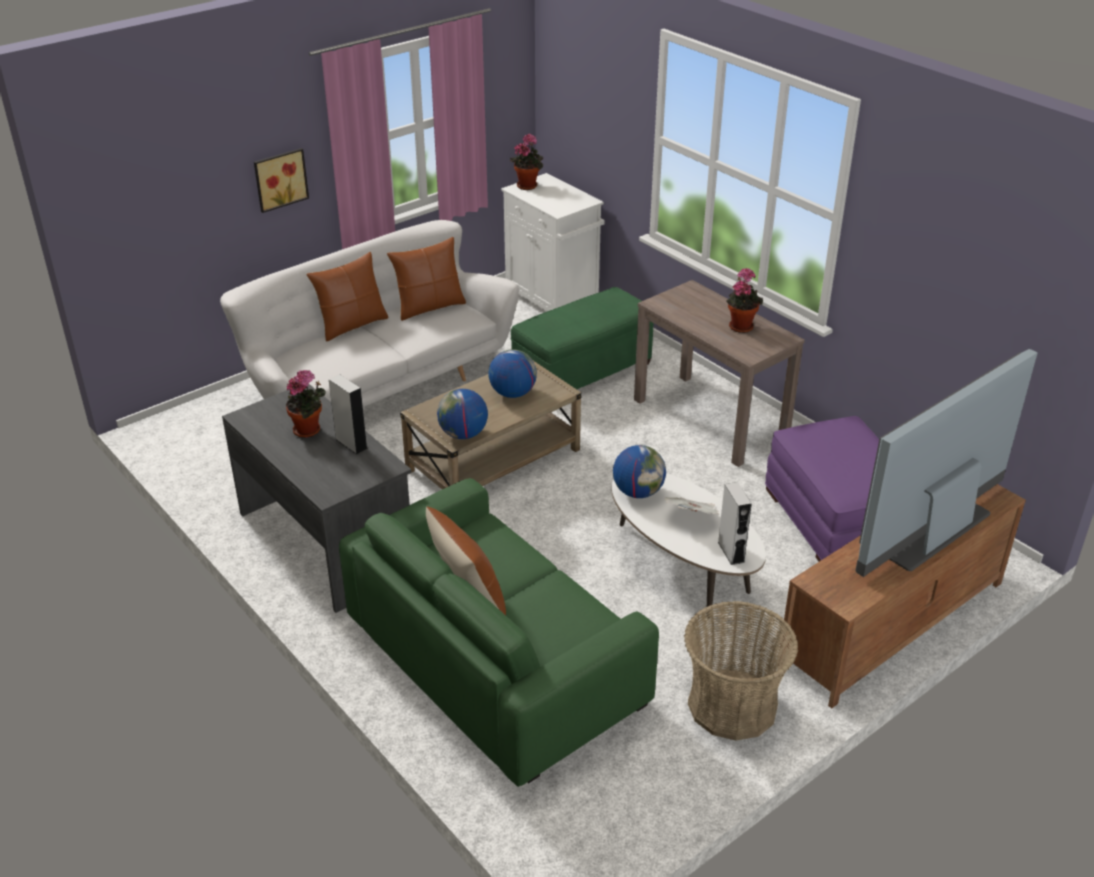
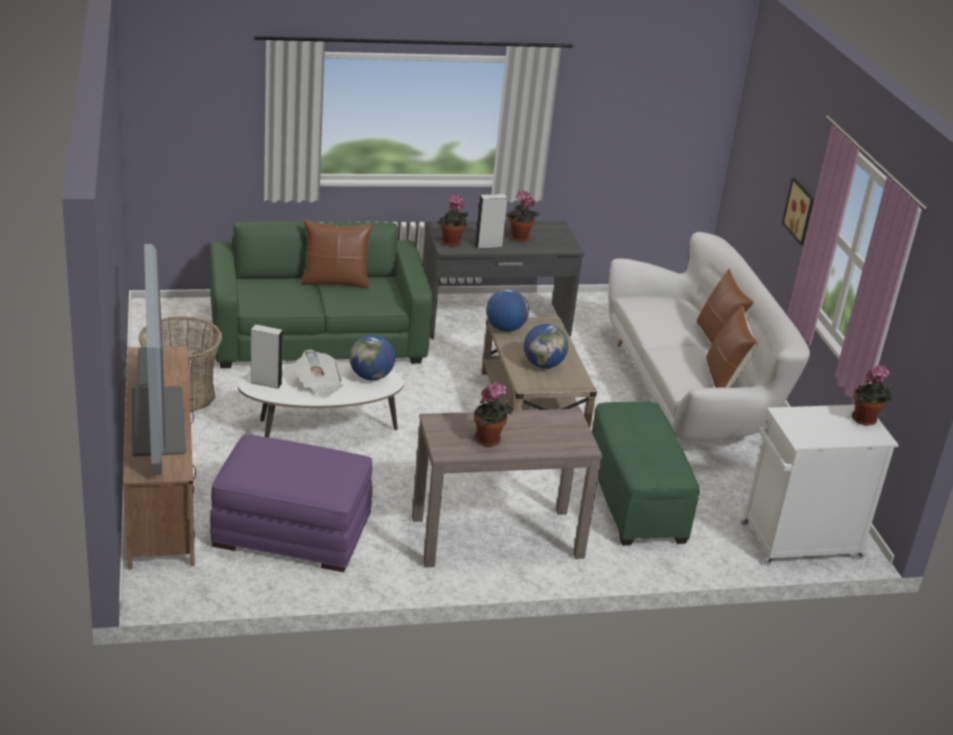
camera: 115 degrees right, 5 degrees down
(370, 470) = (451, 243): none -> potted plant

